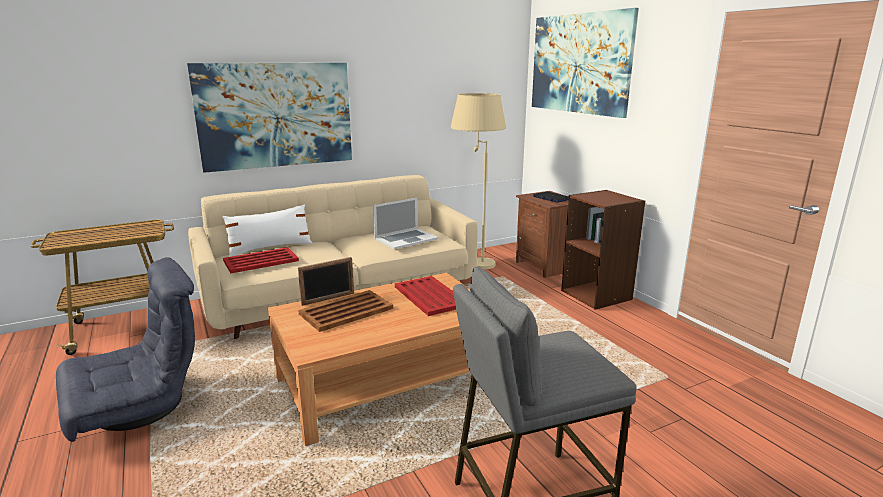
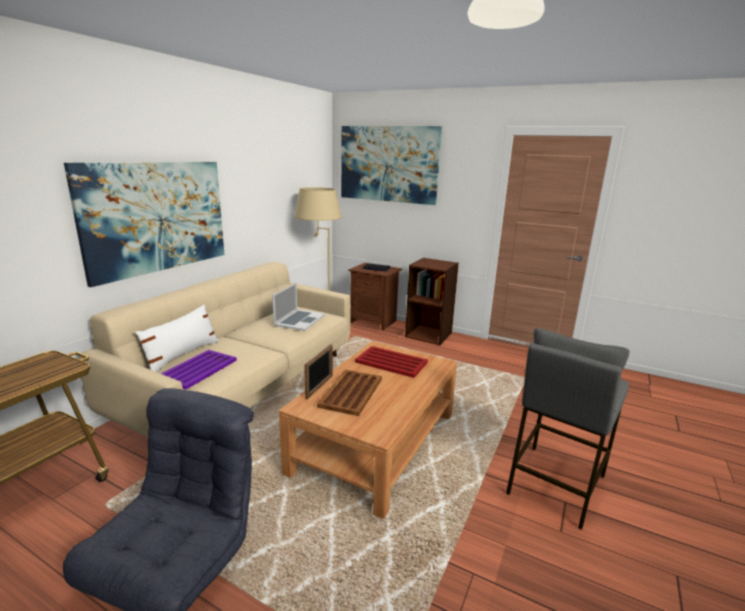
camera: 35 degrees left, 0 degrees up
(261, 261) = (198, 369): red tray -> purple tray

